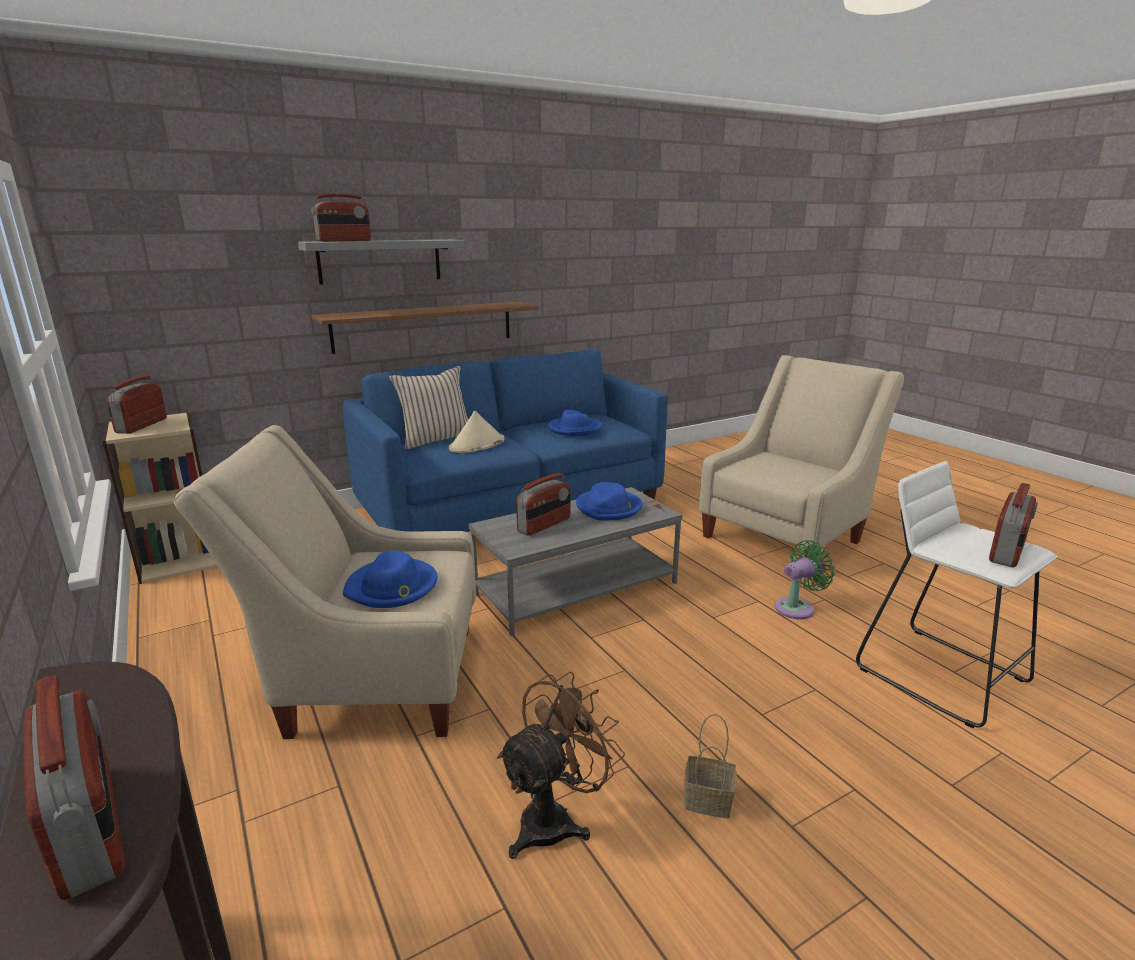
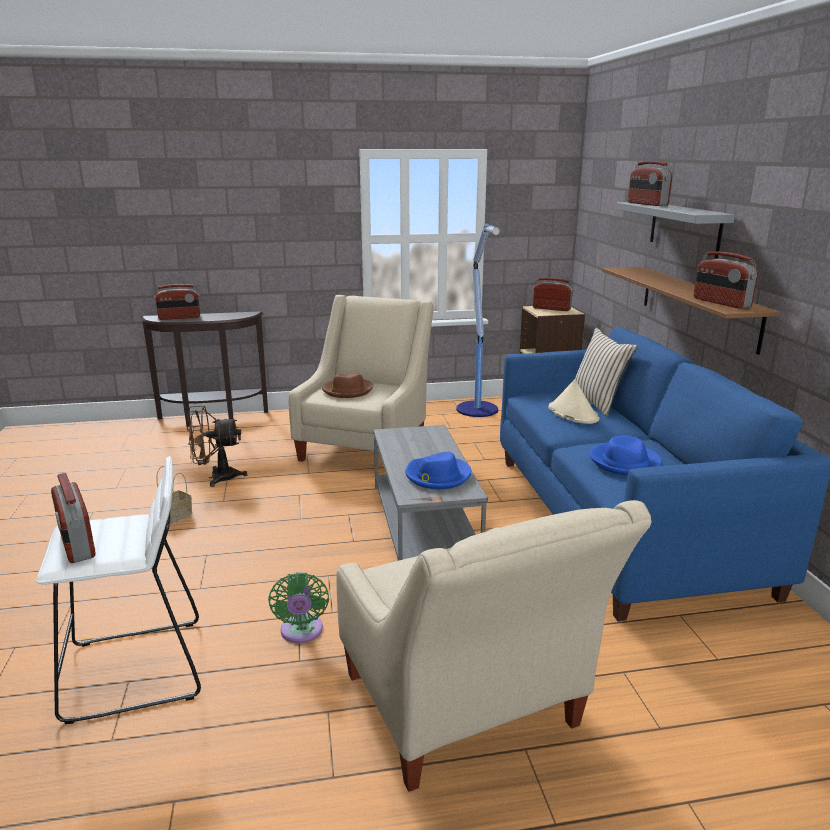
camera: 110 degrees right, 0 degrees up
(198, 607) = (478, 410): none -> floor lamp
(392, 587) = (347, 390): blue hat -> brown hat
(544, 525) = (420, 446): radio -> radio (721, 303)
(555, 819) = (216, 477): brown fan -> brown fan turned 105 degrees clockwise

